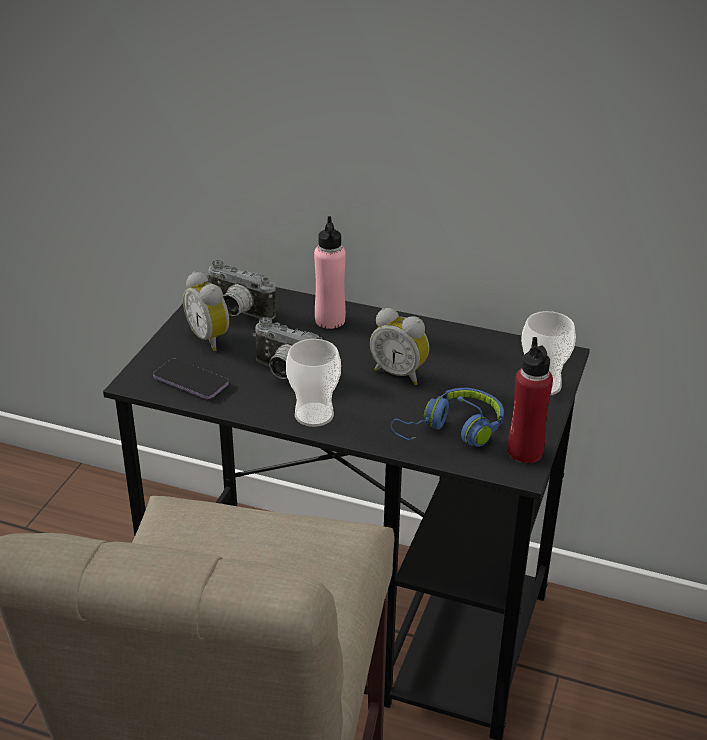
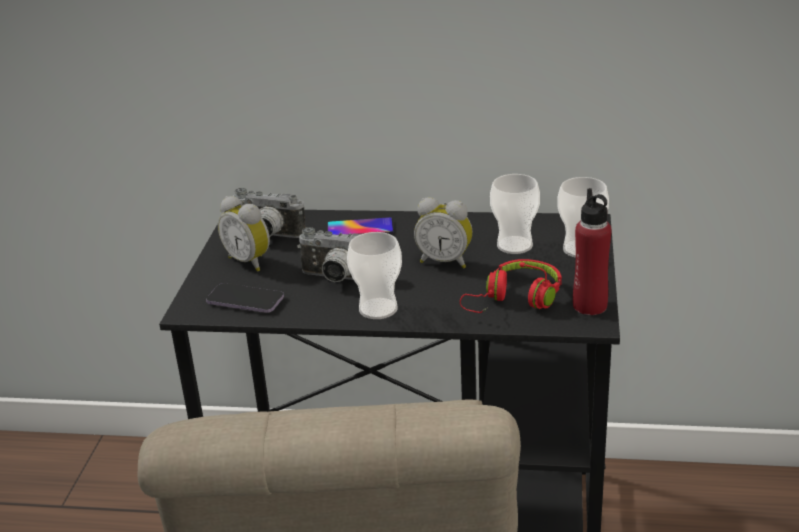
camera: 10 degrees left, 5 degrees down
(330, 320) = (360, 228): pink bottle -> phone
(453, 431) = (515, 300): blue headphones -> red headphones
(476, 368) = (514, 245): none -> cup

